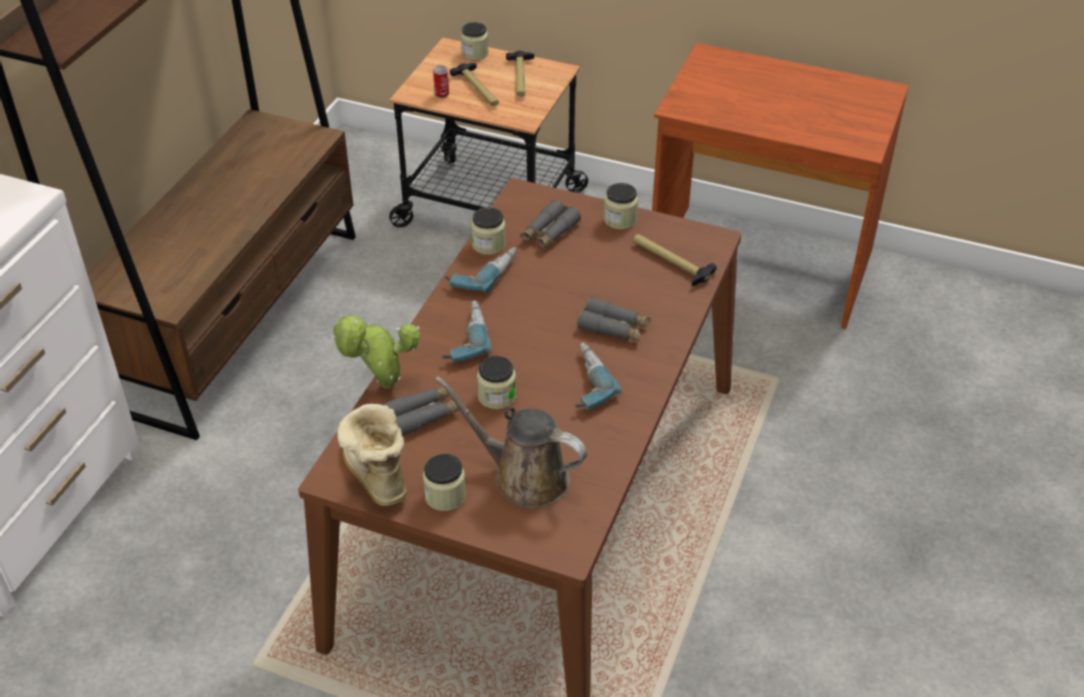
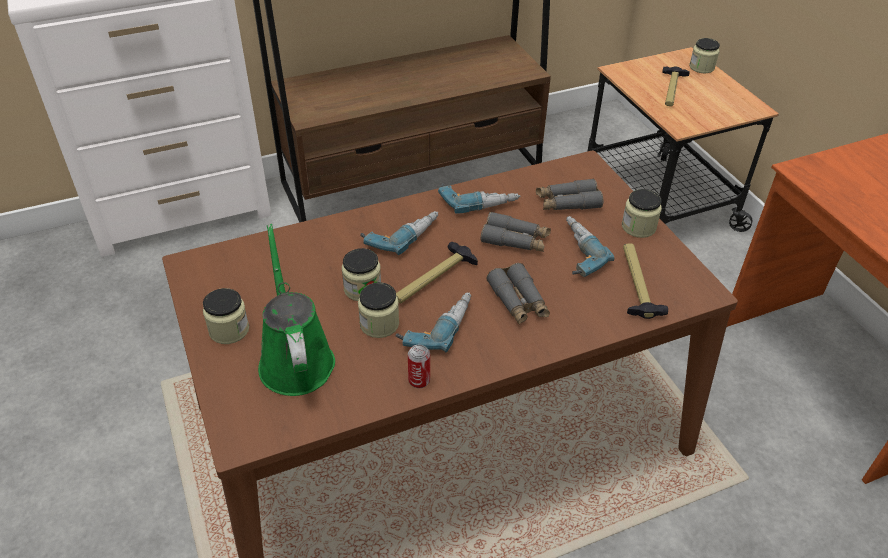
camera: 45 degrees right, 0 degrees up
(374, 475) = (212, 281): boot -> none
(382, 386) = (304, 229): potted plant -> none
(422, 415) = (298, 266): grey binoculars -> grey binoculars (515, 240)
(441, 94) = (639, 81): can -> can (419, 381)
(488, 244) = (510, 184): jar -> jar (379, 324)
(520, 78) = (716, 99): hammer -> hammer (433, 279)
(524, 476) = (295, 359): brown watering can -> green watering can
(603, 267) = (574, 252): none -> power drill

